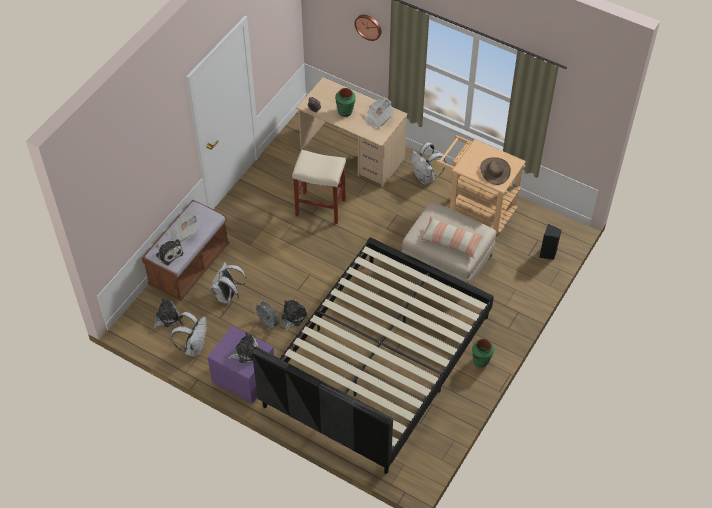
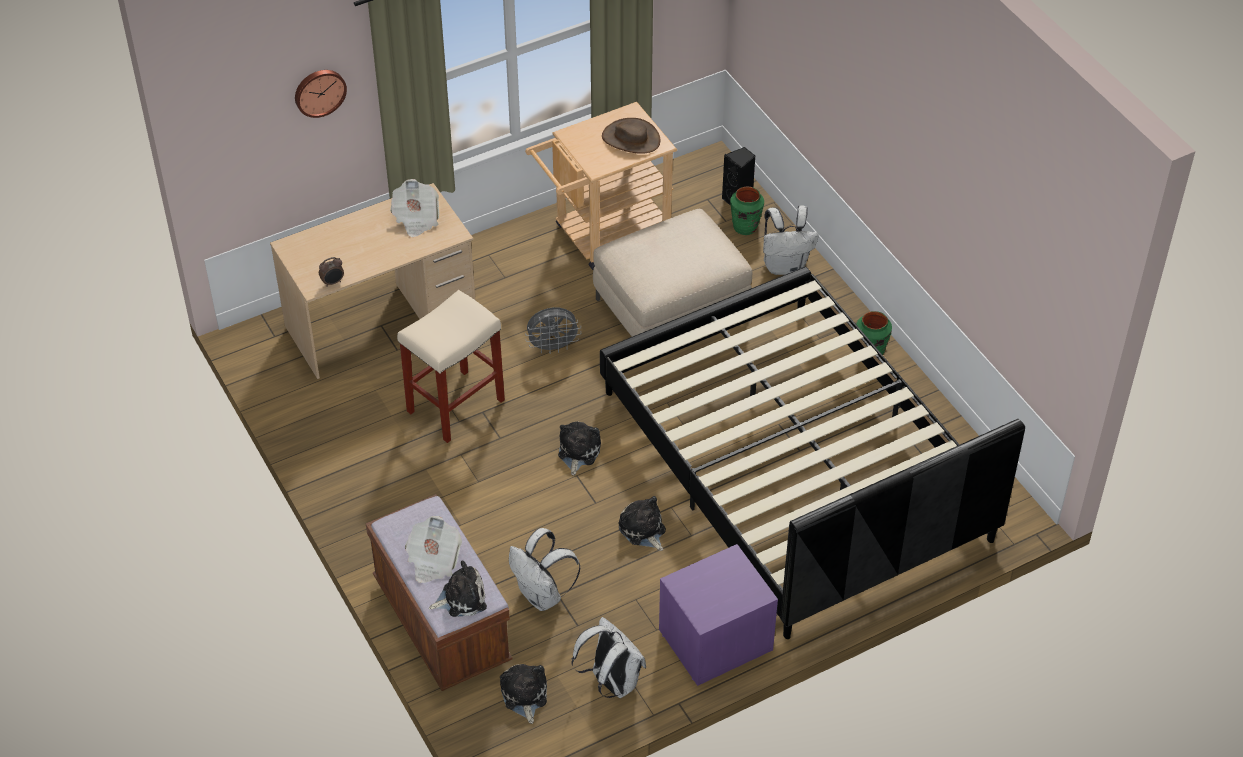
camera: 60 degrees left, 5 degrees down
(245, 352) = (725, 582): plush toy -> plush toy (578, 452)
(268, 325) = (636, 567): grey fan -> grey fan (553, 347)
(345, 112) = (368, 248): green vase -> green vase (745, 227)
(425, 177) = (498, 261): white backpack -> white backpack (785, 266)
(451, 241) = (689, 259): pillow -> none

